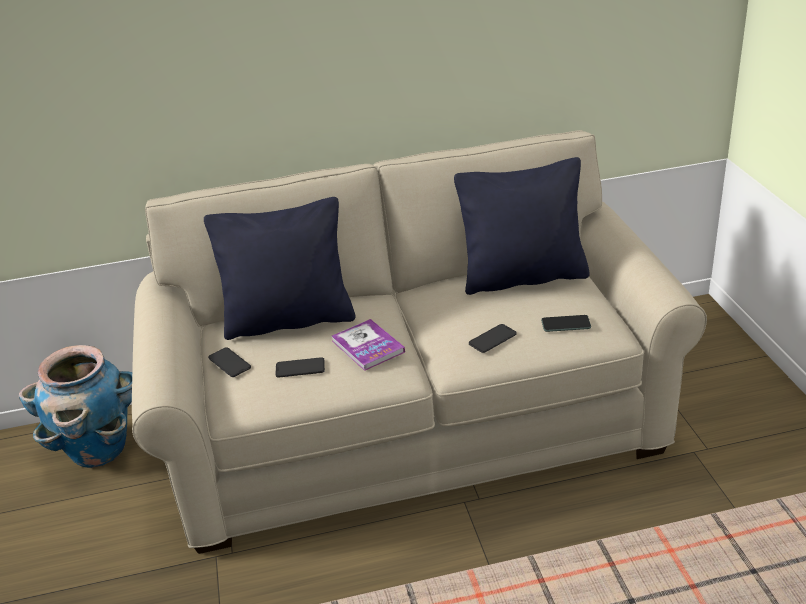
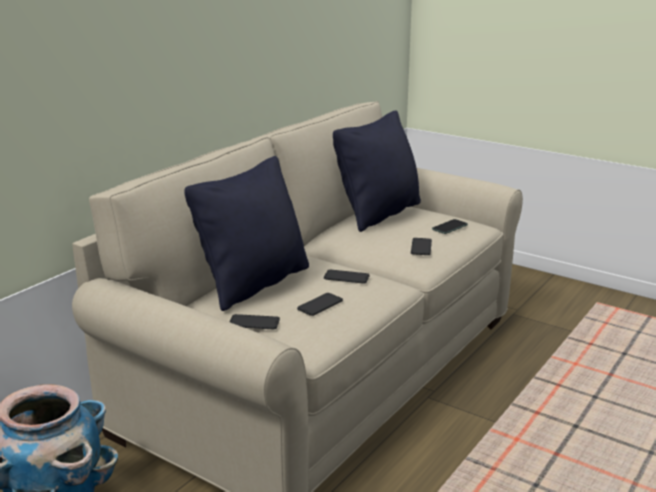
camera: 45 degrees left, 10 degrees down
(368, 346) = (346, 277): book -> phone

